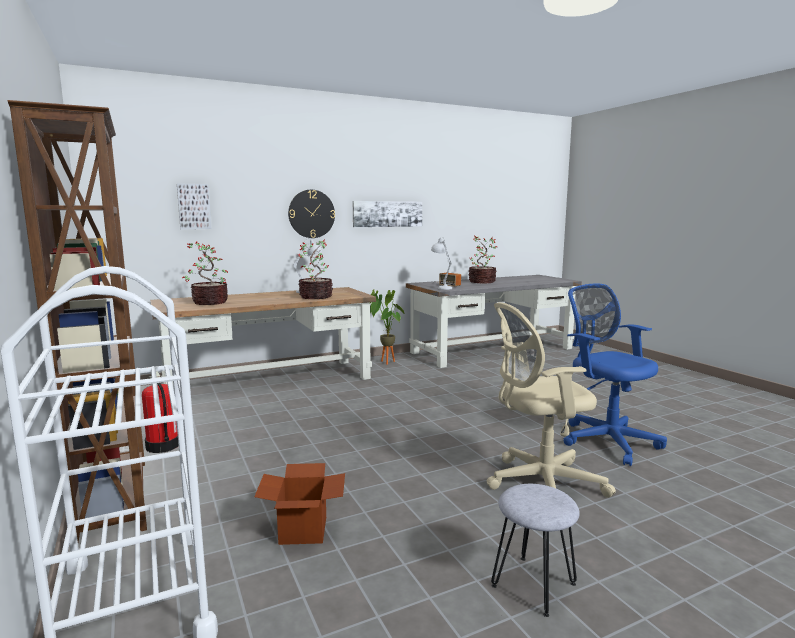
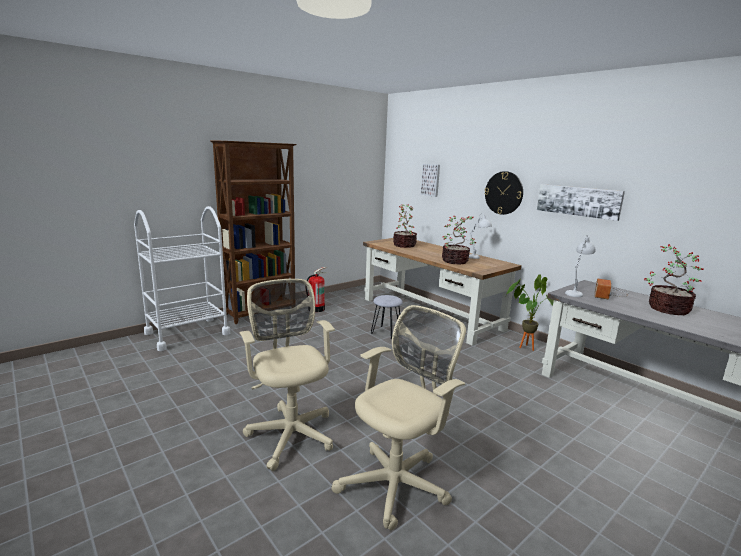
camera: 75 degrees right, 5 degrees up
(303, 530) = (231, 355): cardboard box -> none
(533, 585) = (166, 425): grey stool -> grey stool (386, 332)
(606, 440) = (398, 483): blue office chair -> beige office chair

